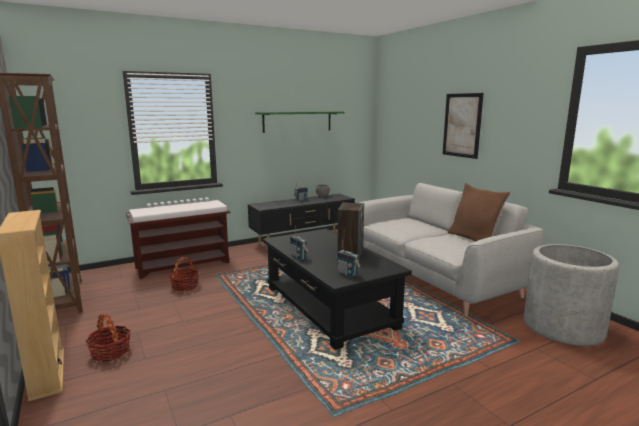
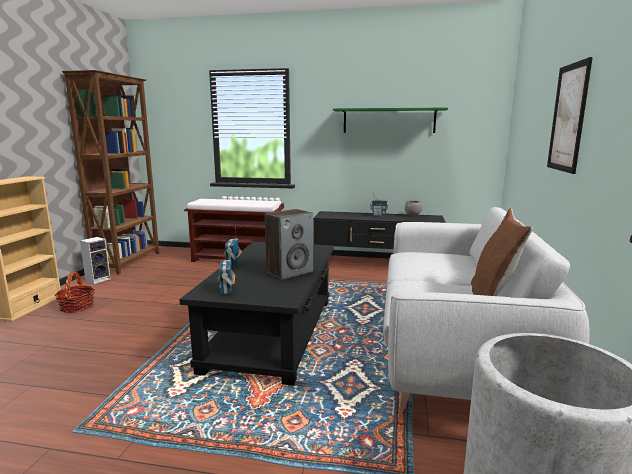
camera: 40 degrees right, 0 degrees up
(68, 323) = (98, 279): none -> speaker
(185, 286) = (205, 276): basket -> none

